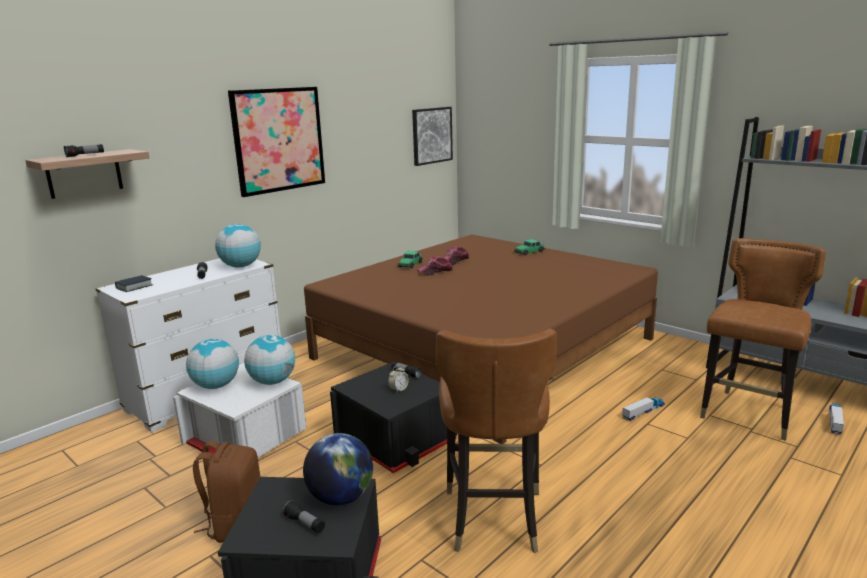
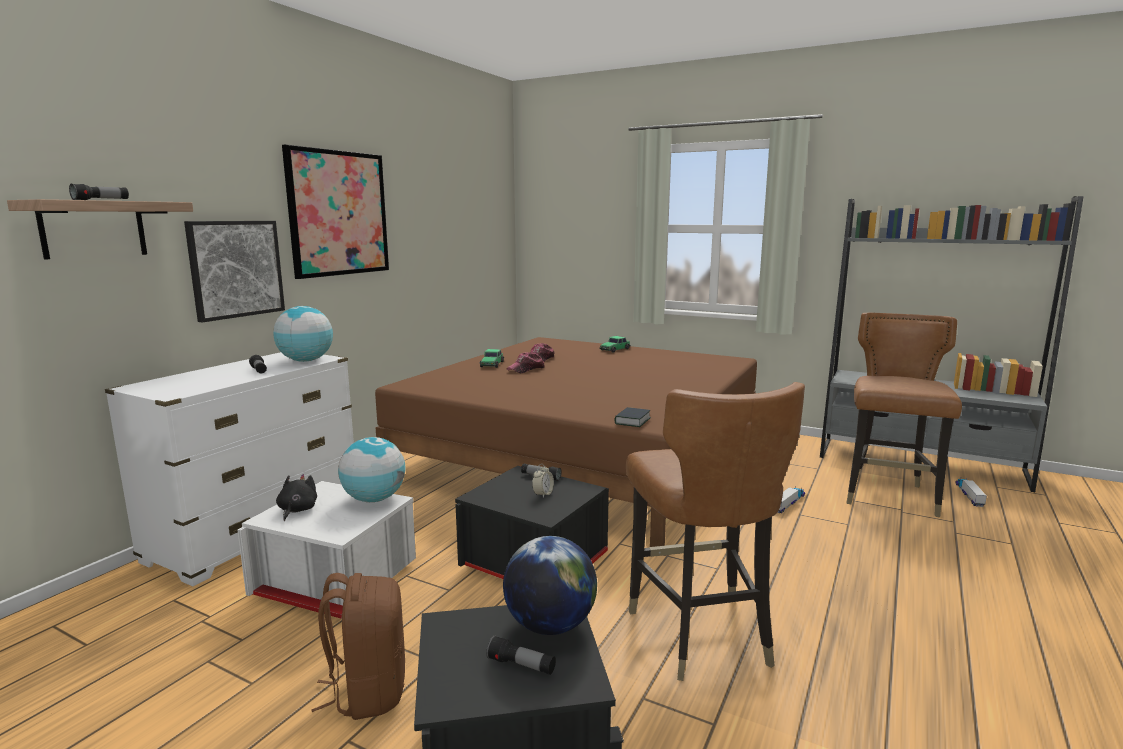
camera: 15 degrees left, 5 degrees down
(134, 287) = (166, 385): book -> book (632, 421)
(216, 386) = (297, 510): globe -> black plush toy
(431, 135) = (493, 228): picture -> picture (236, 269)

